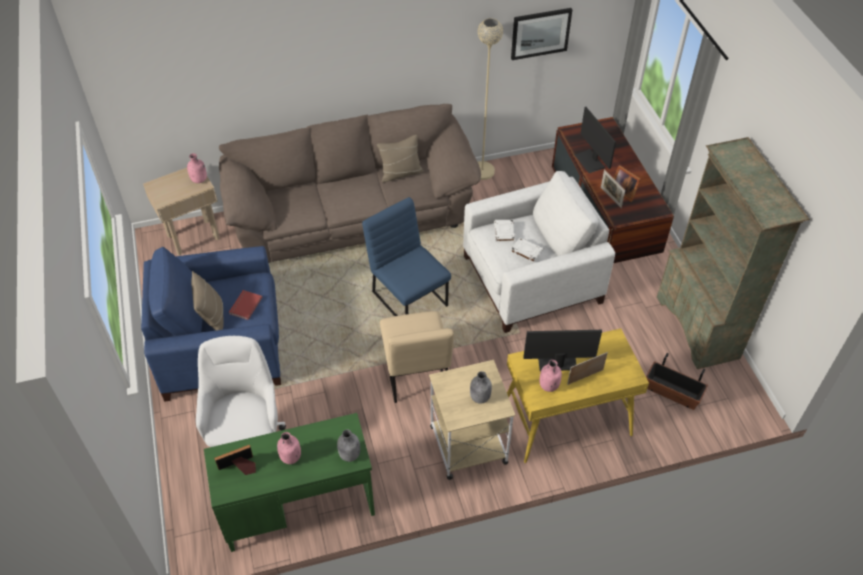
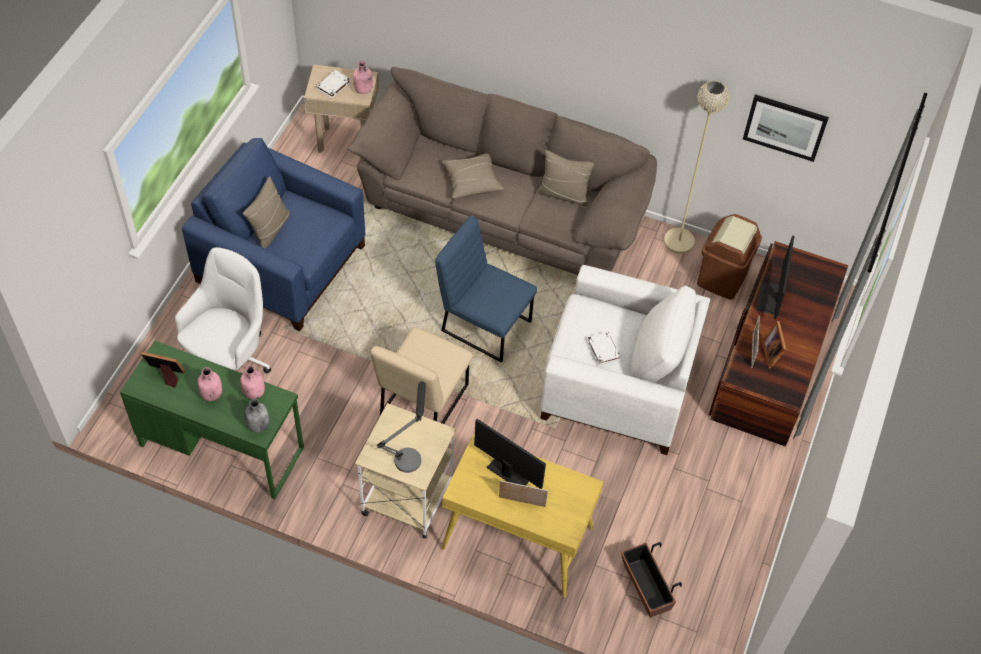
camera: 35 degrees right, 5 degrees up
(244, 305) = (303, 236): red book -> none
(330, 200) = (472, 181): none -> beige pillow
(408, 297) = (484, 324): blue chair -> blue chair turned 60 degrees counterclockwise
(479, 397) = (410, 453): grey bottle -> table lamp
(504, 232) = (600, 317): white book -> white book (333, 86)
(529, 177) = (722, 278): none -> brown trash can
(548, 385) = (480, 486): pink bottle -> pink bottle (254, 392)
(698, 327) = (740, 544): green bookcase -> none

